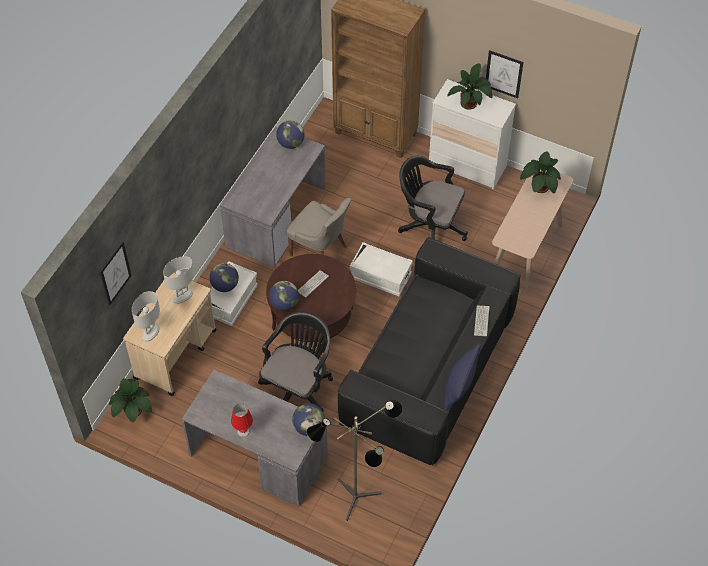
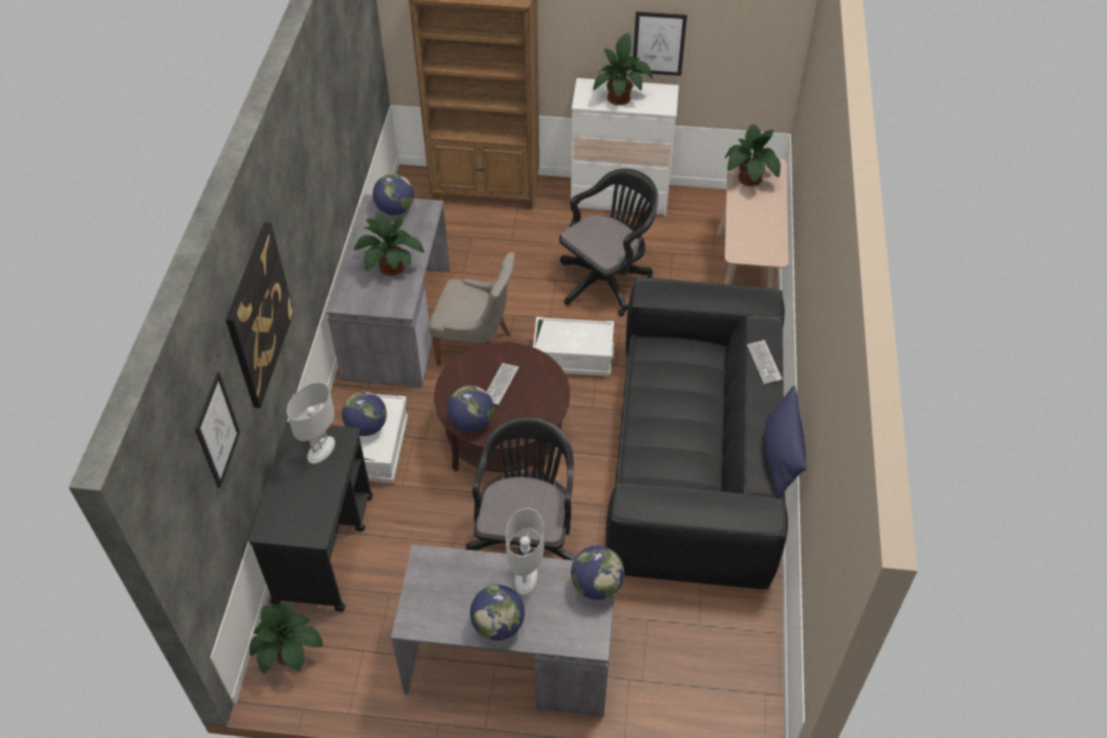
camera: 20 degrees left, 5 degrees down
(151, 332) = (291, 519): white table lamp -> white table lamp (526, 578)
(161, 209) = (258, 315): none -> picture
(176, 354) = (324, 547): beige cart -> black cart
(243, 431) = (498, 625): red table lamp -> globe
(271, 184) = (389, 266): none -> potted plant
(357, 502) = (686, 680): floor lamp -> none
(429, 226) = (607, 280): black office chair -> black office chair turned 135 degrees clockwise

